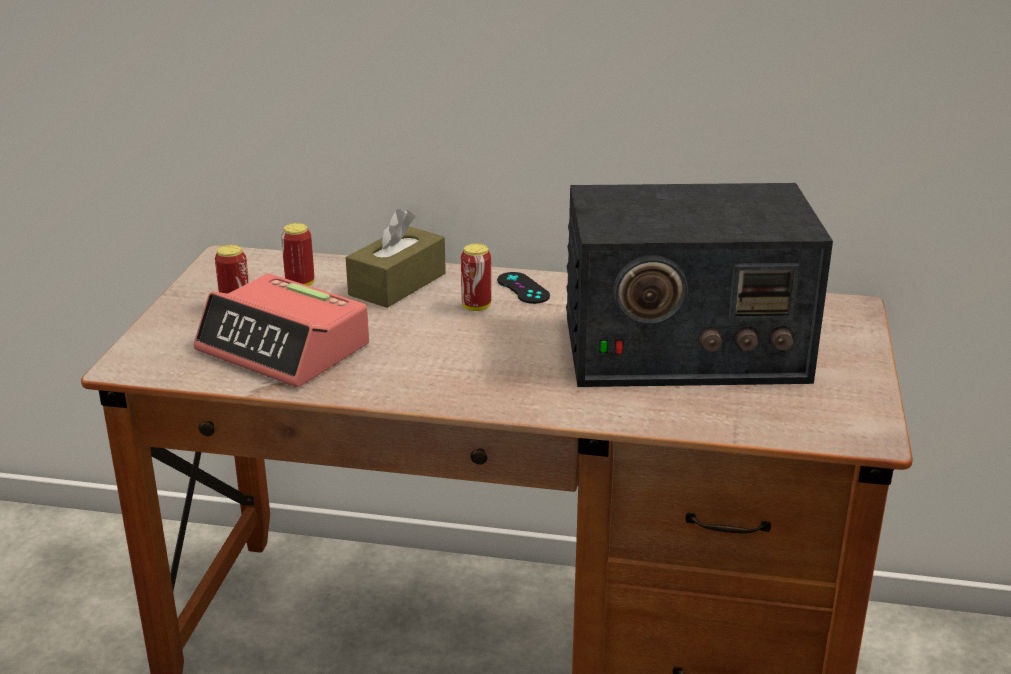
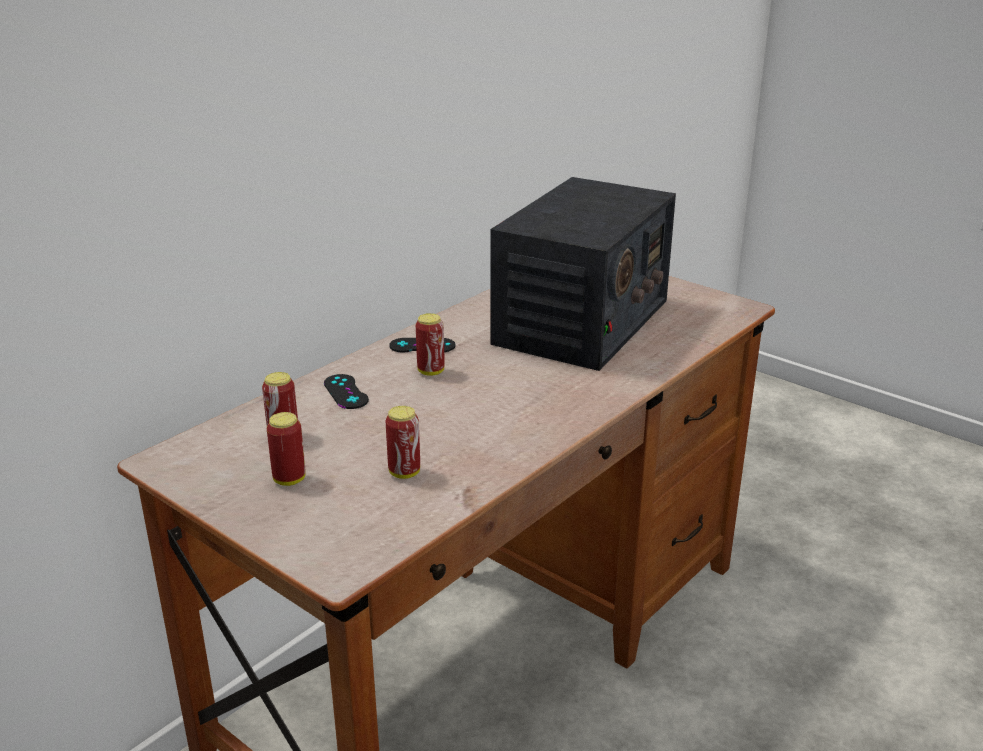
camera: 60 degrees left, 0 degrees up
(284, 348) = (404, 472): alarm clock -> can
(397, 284) = (346, 392): brown tissue box -> black game controller

